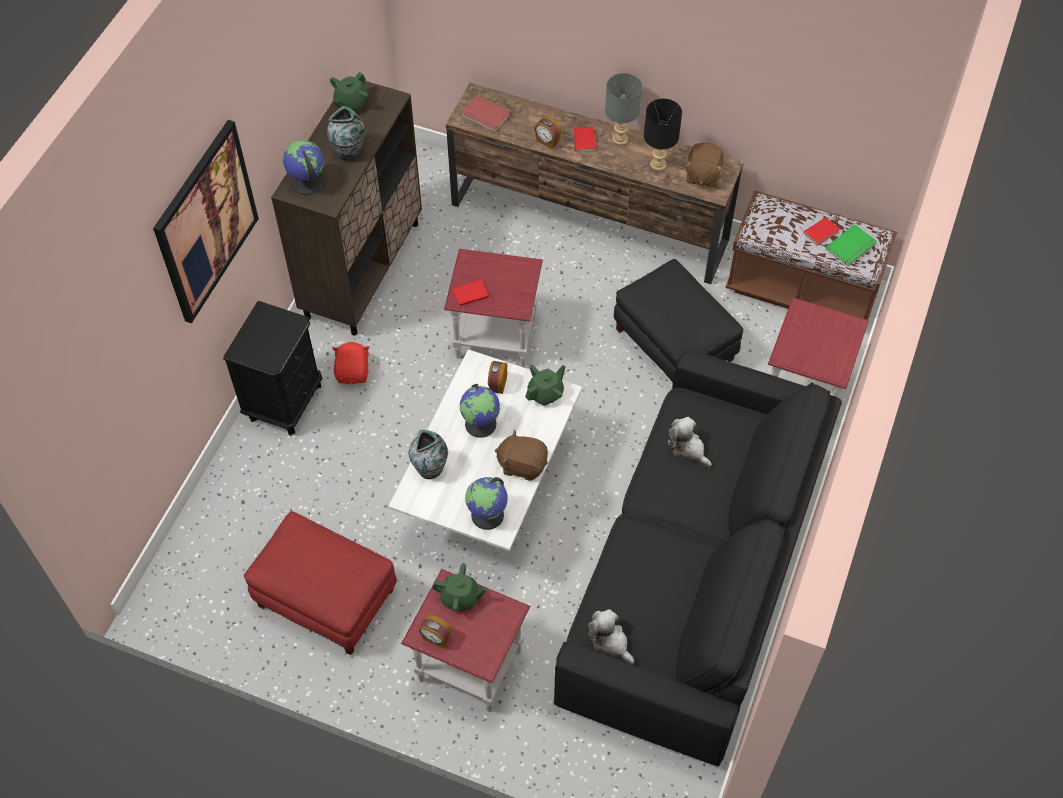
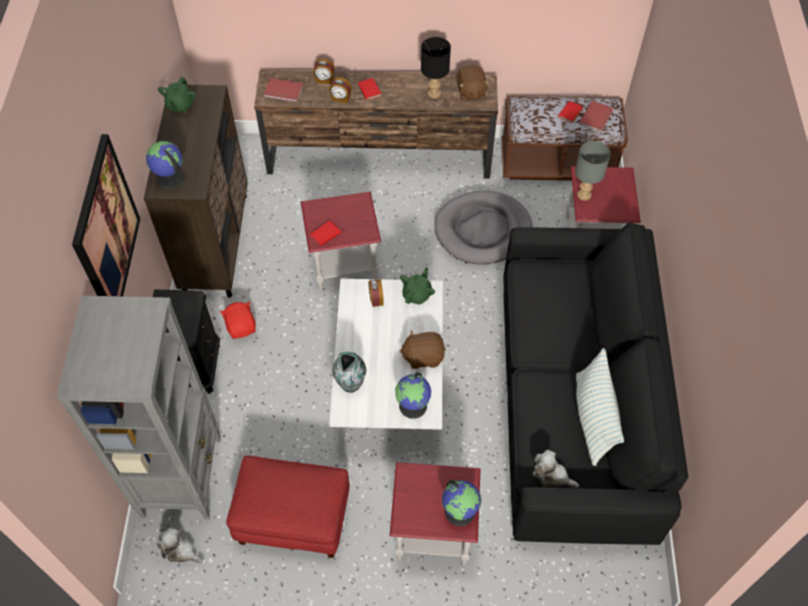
camera: 20 degrees left, 0 degrees up
(227, 514) = (182, 476): none -> grey bookcase
(349, 152) = (195, 144): vase -> none
(436, 638) = (416, 521): alarm clock -> alarm clock (324, 80)
(460, 598) = (422, 481): green teapot -> none
(481, 423) = (376, 334): globe -> globe (460, 511)
(620, 139) = (396, 82): grey table lamp -> grey table lamp (583, 194)
(675, 344) = (483, 230): black ottoman -> grey dog bed
(685, 595) = (592, 418): none -> pillow
(688, 448) = (544, 303): plush toy -> plush toy (181, 550)
(852, 247) = (597, 117): green book -> red book

